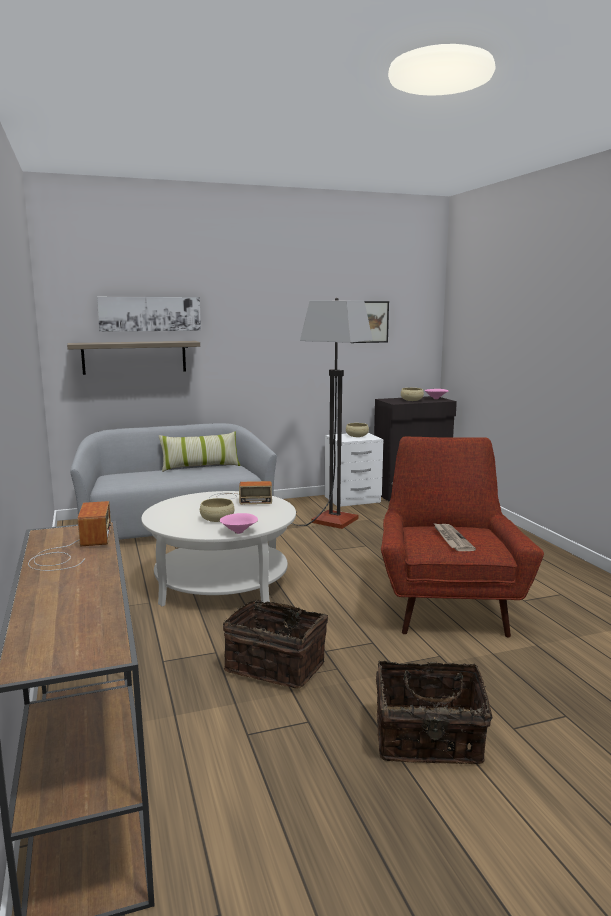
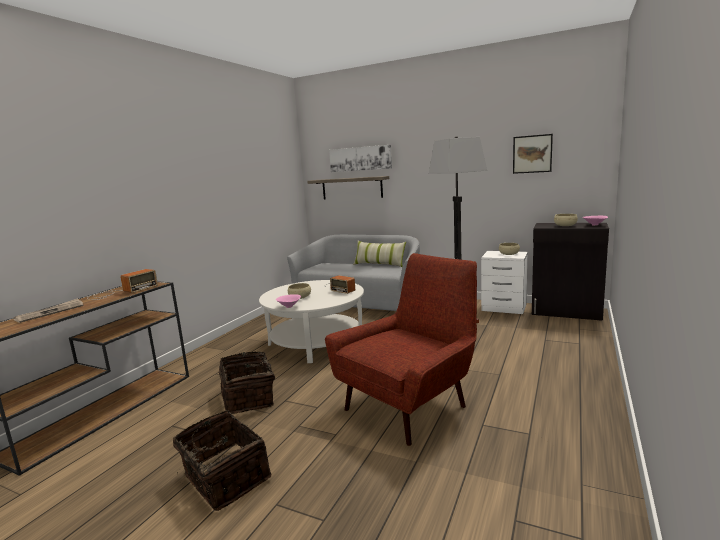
camera: 45 degrees right, 0 degrees up
(451, 539) = (391, 344): newspaper -> newspaper (50, 312)

